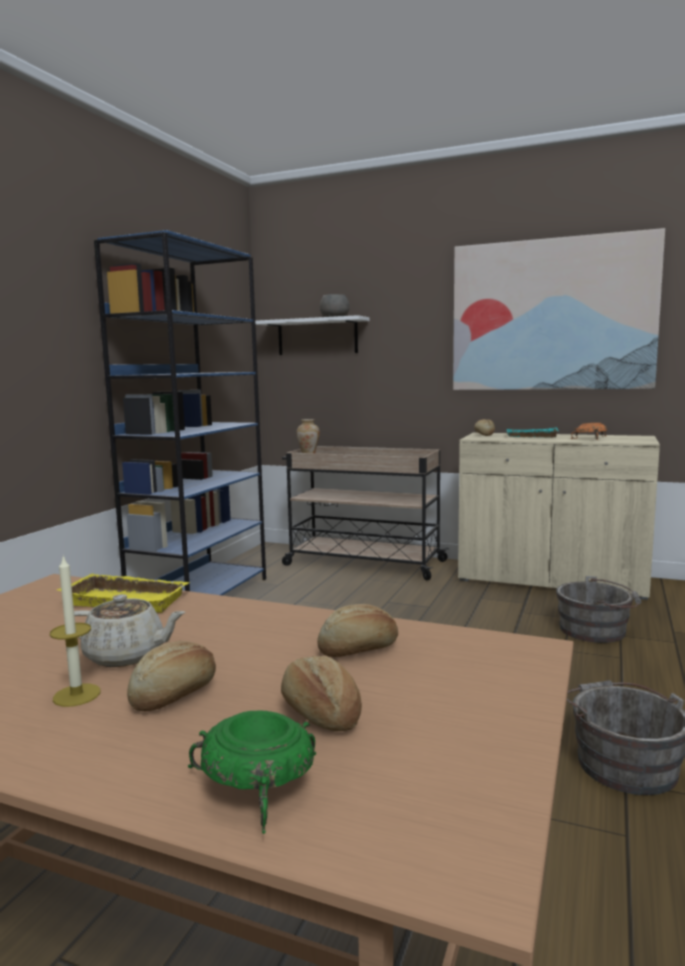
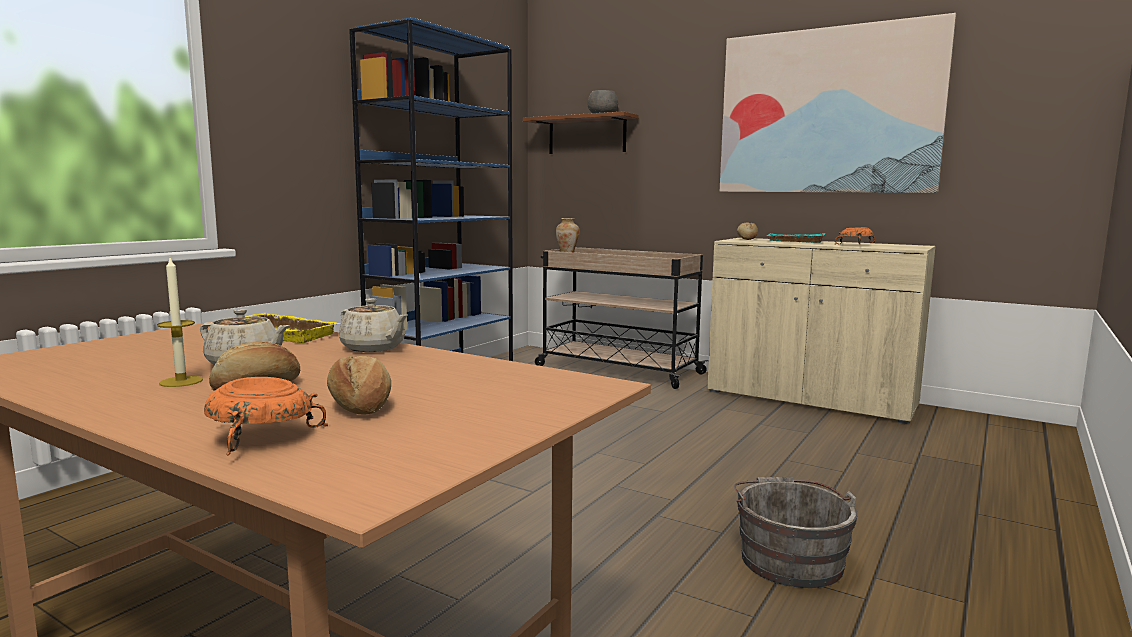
camera: 10 degrees right, 0 degrees up
(245, 613) = (374, 348): none -> beige teapot
(257, 788) = (258, 438): green bowl -> orange bowl
(317, 337) = (587, 135): white shelf -> brown shelf
(359, 650) = (444, 375): bread -> none
(596, 630) = (832, 446): grey bucket -> none

